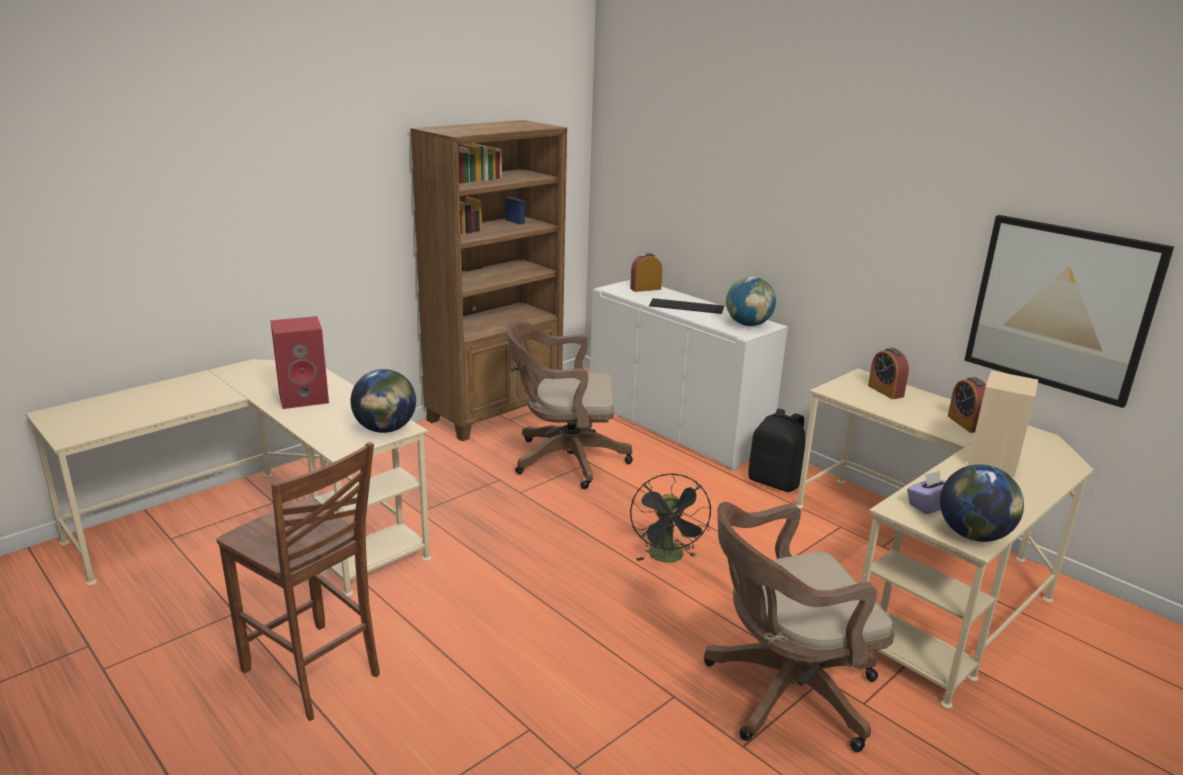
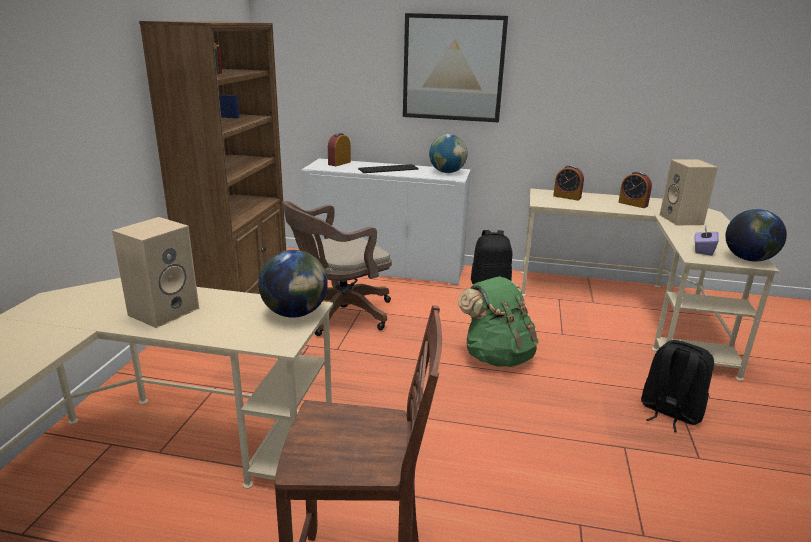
camera: 35 degrees left, 0 degrees up
(305, 397) = (164, 311): red speaker -> beige speaker
(668, 558) = (497, 356): black fan -> green backpack
(782, 692) = (669, 412): brown office chair -> black backpack
(1061, 308) = (674, 116): picture -> picture (453, 68)

